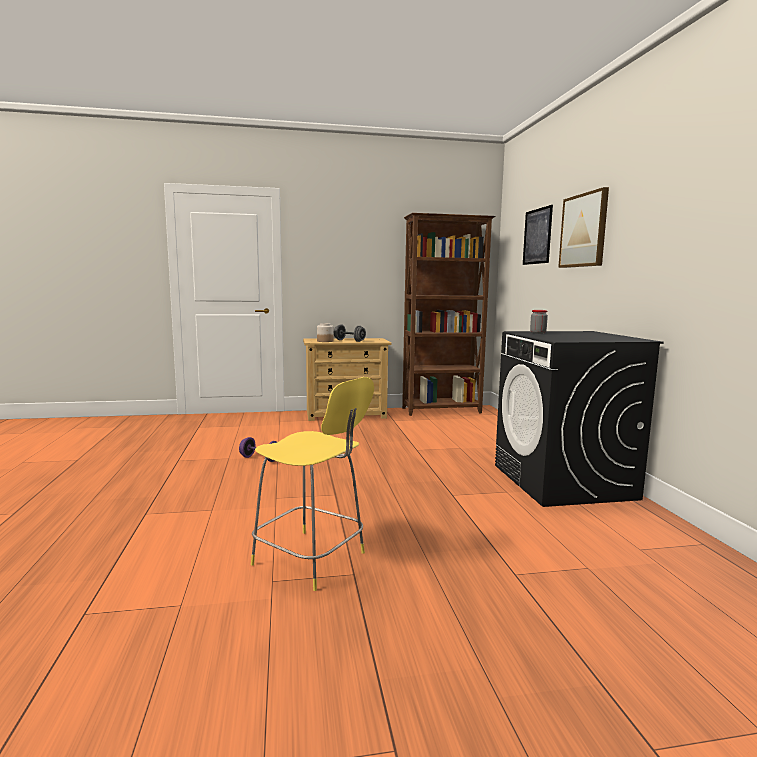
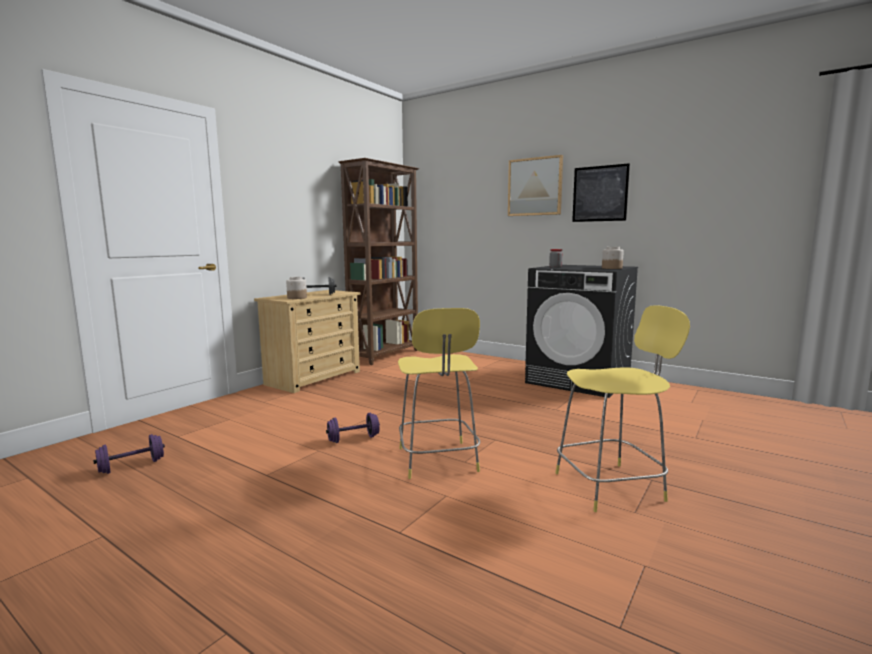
camera: 45 degrees left, 0 degrees up
(150, 435) = (131, 466): none -> purple dumbbell
(263, 490) = (438, 461): none -> yellow stool
(537, 236) = (468, 189): picture -> picture (600, 193)
(589, 339) = (611, 268): none -> jar

